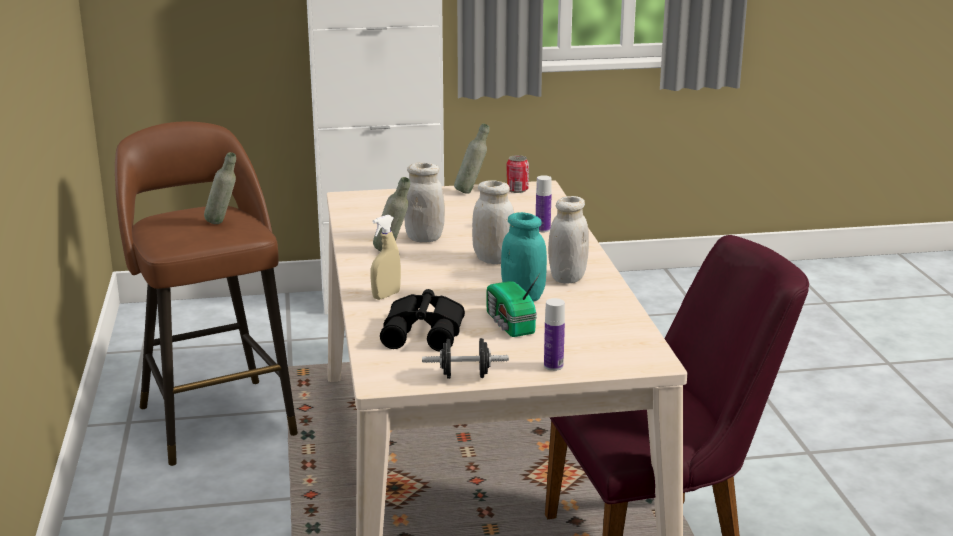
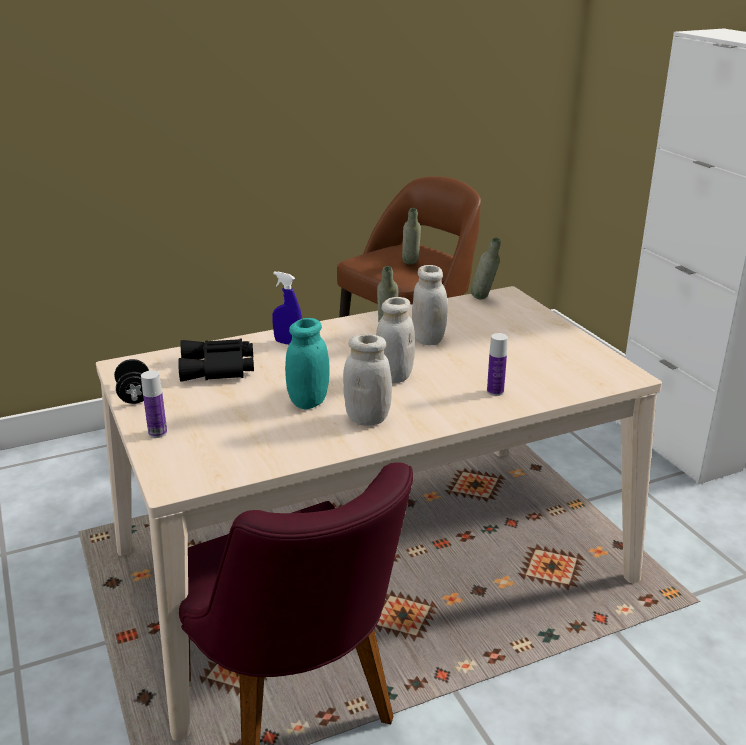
camera: 75 degrees right, 5 degrees up
(386, 295) = (288, 343): beige spray bottle -> blue spray bottle
(471, 192) = (574, 343): grey bottle -> grey bottle (484, 300)
(509, 324) = (243, 402): radio -> none
(517, 190) = (605, 365): can -> none

